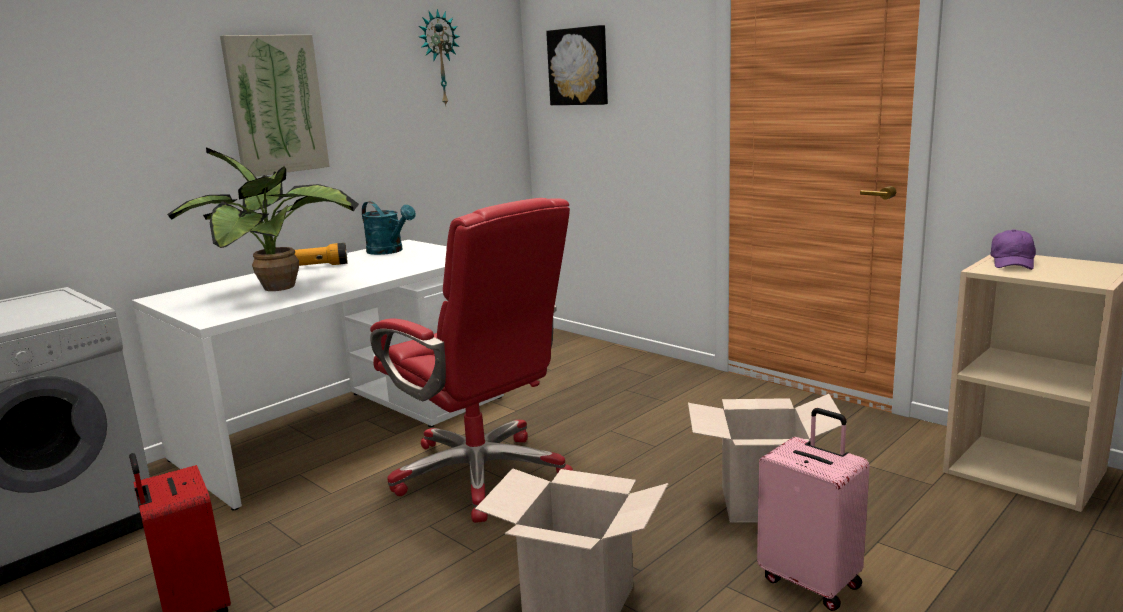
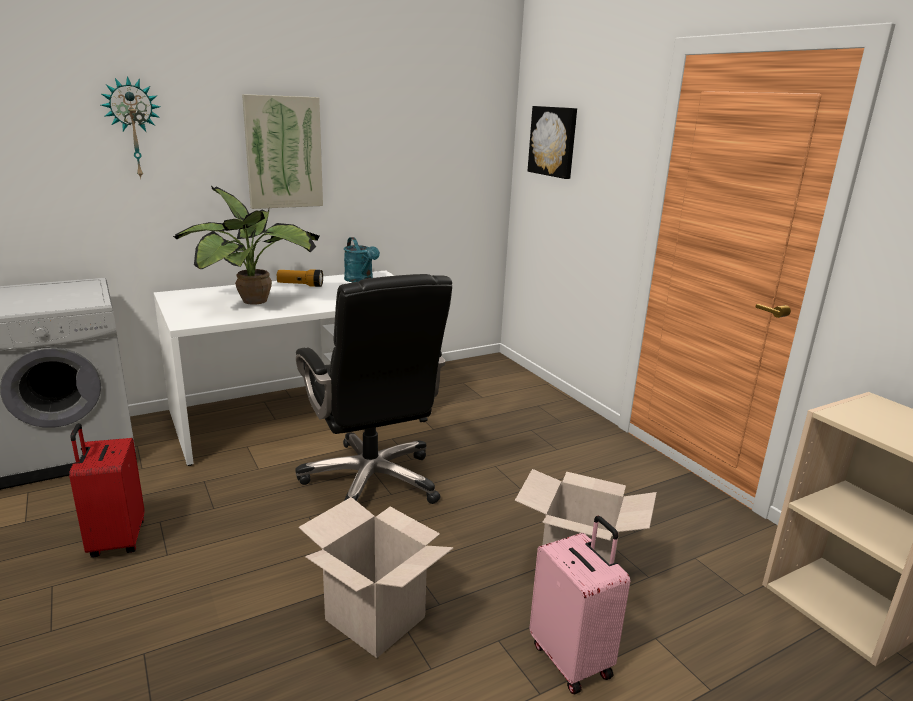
camera: 15 degrees right, 5 degrees up
(439, 58) = (433, 122): wall clock -> wall clock (133, 128)
(480, 475) = (371, 481): red office chair -> black office chair
(1012, 263) = (870, 411): purple cap -> none

